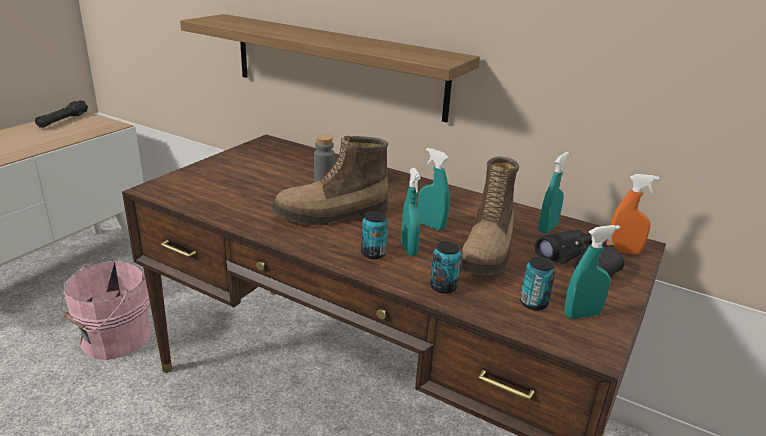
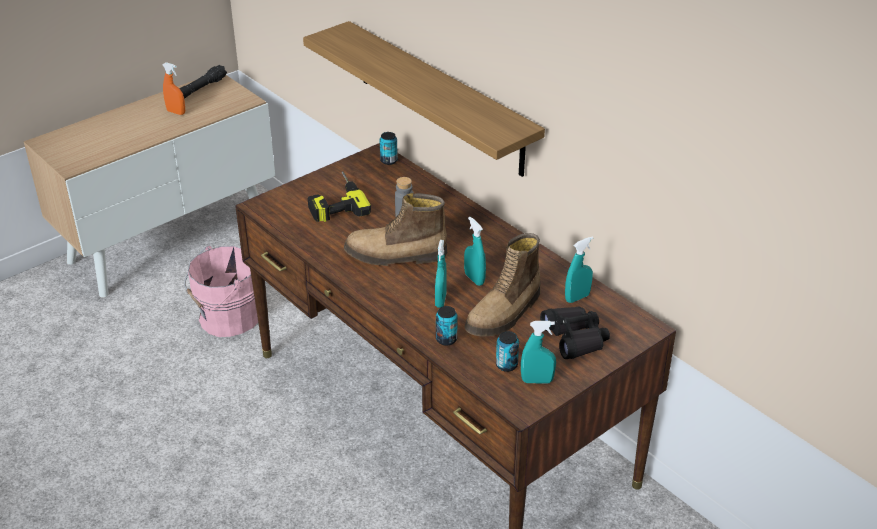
camera: 20 degrees right, 10 degrees up
(239, 178) = (334, 201): none -> power drill
(373, 253) = (409, 300): can -> can (388, 161)
(623, 251) = (626, 332): orange spray bottle -> orange spray bottle (176, 112)

